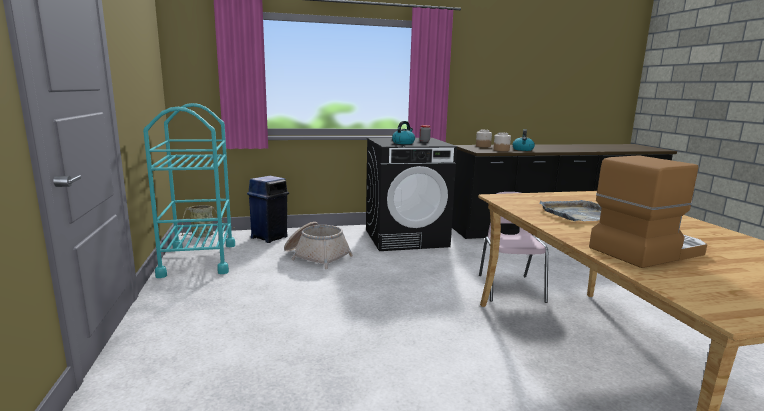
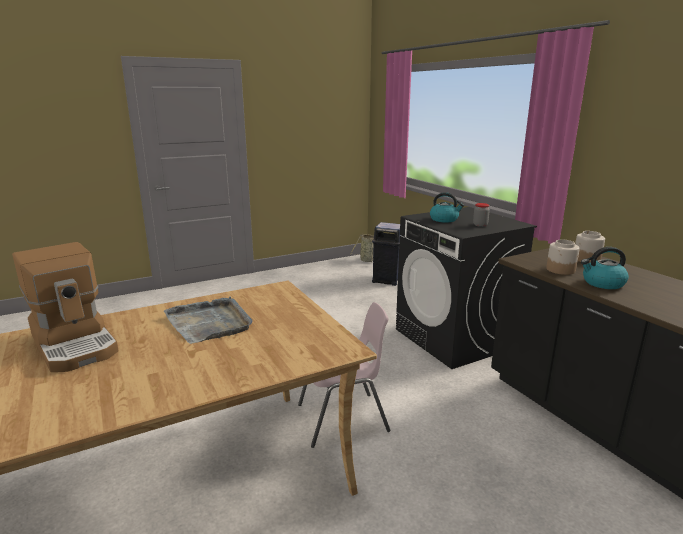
camera: 75 degrees right, 5 degrees up
(198, 260) = (319, 271): turquoise cart -> none
(316, 256) = (357, 305): basket -> none

